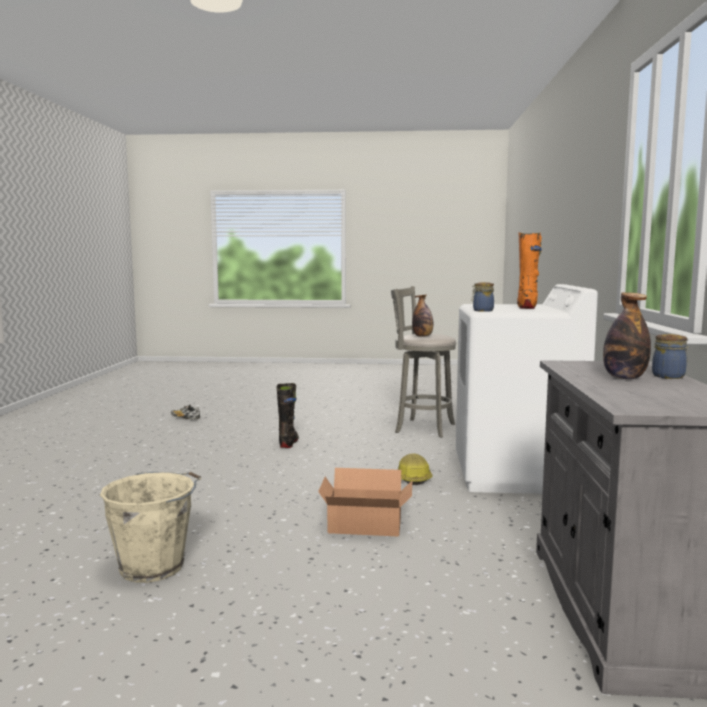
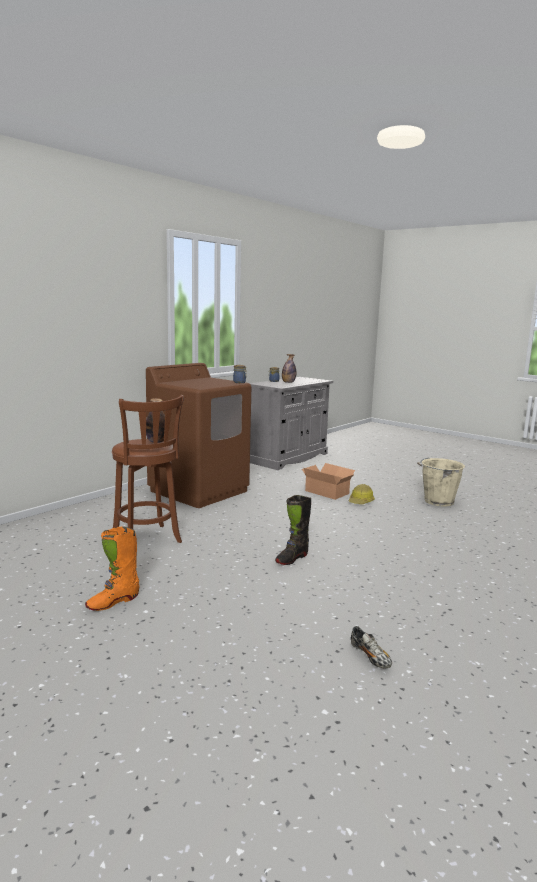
camera: 145 degrees left, 5 degrees up
(412, 478) = (259, 504): hard hat -> hard hat (361, 501)
(421, 427) = (147, 540): grey stool -> brown stool
(516, 474) = (199, 491): white washing machine -> brown washing machine
(527, 307) = (195, 381): orange boot -> orange boot (113, 602)

